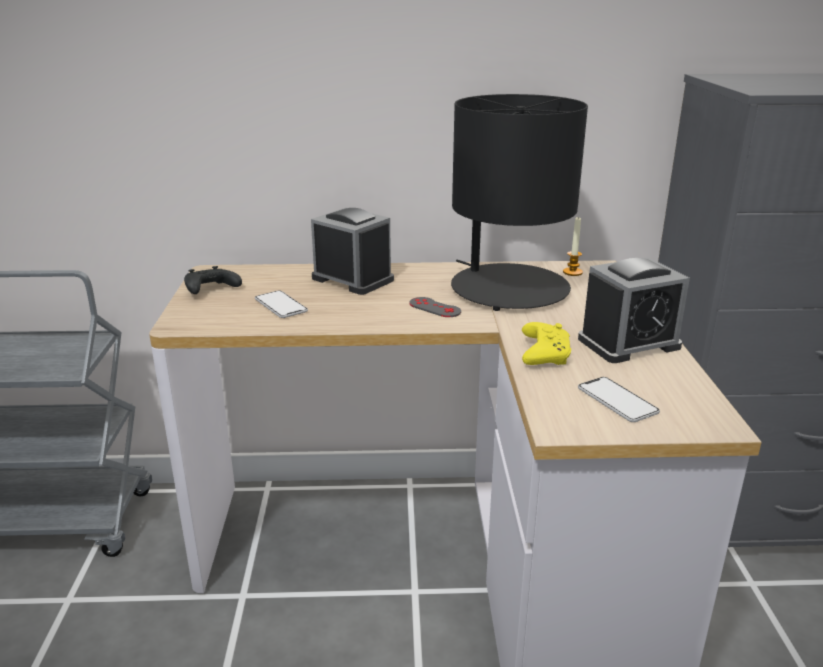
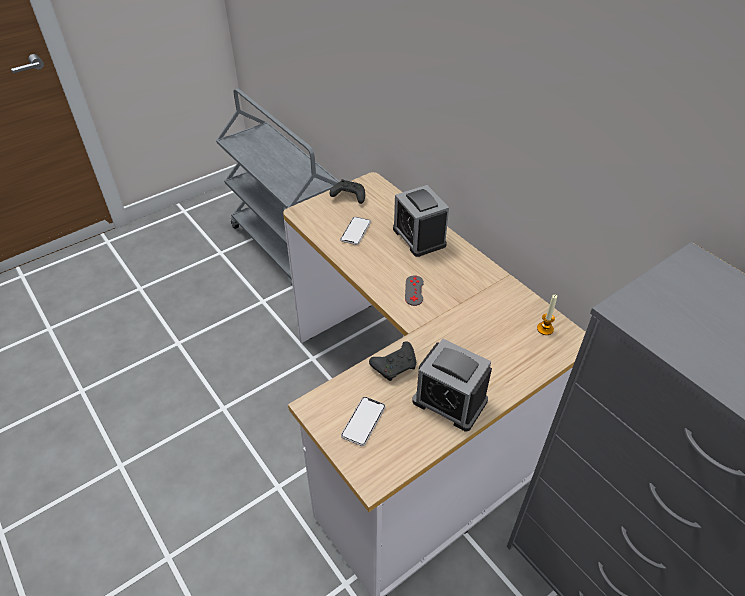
camera: 55 degrees right, 20 degrees up
(352, 279) = (419, 237): alarm clock -> alarm clock turned 150 degrees clockwise
(508, 288) = (478, 309): black table lamp -> none
(543, 354) = (395, 366): yellow game controller -> black game controller

